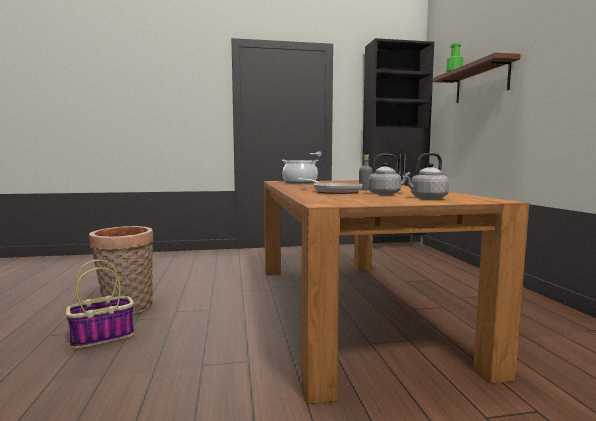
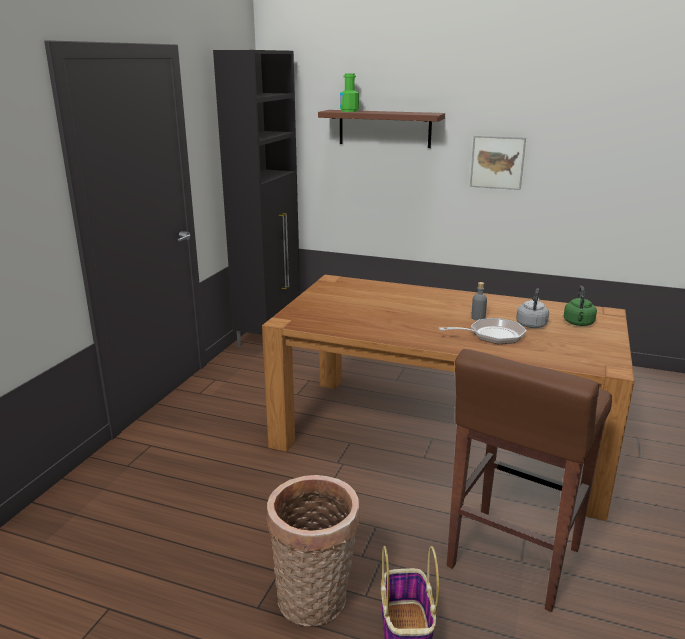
camera: 60 degrees left, 15 degrees up
(203, 361) = (512, 559): none -> brown stool
(300, 182) = (330, 315): cooking pot -> none
(427, 198) = (578, 323): grey kettle -> green kettle
(561, 88) = (497, 162): none -> picture

